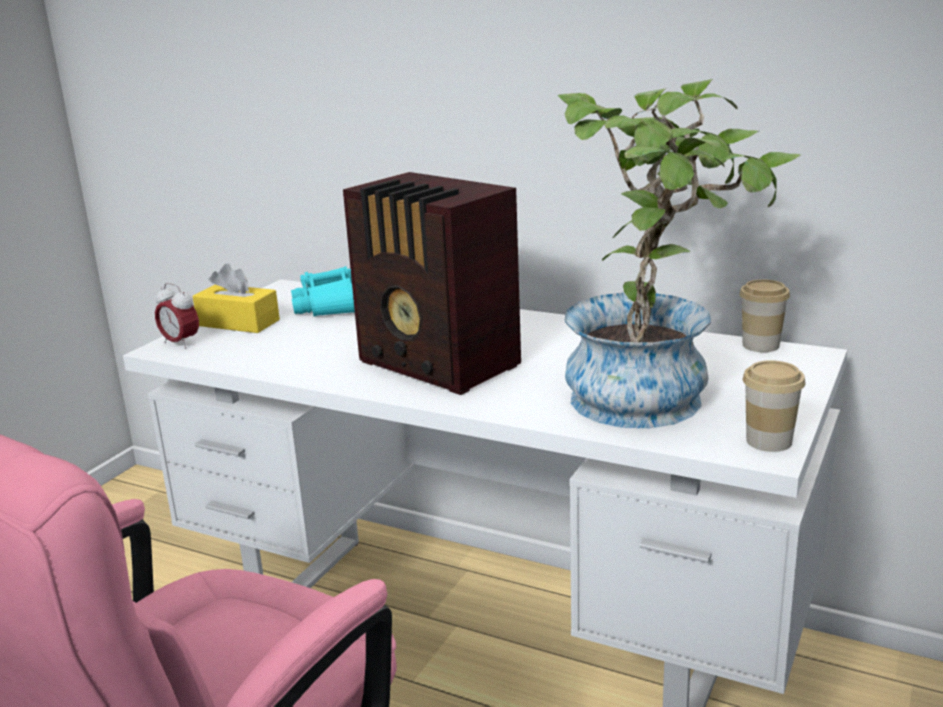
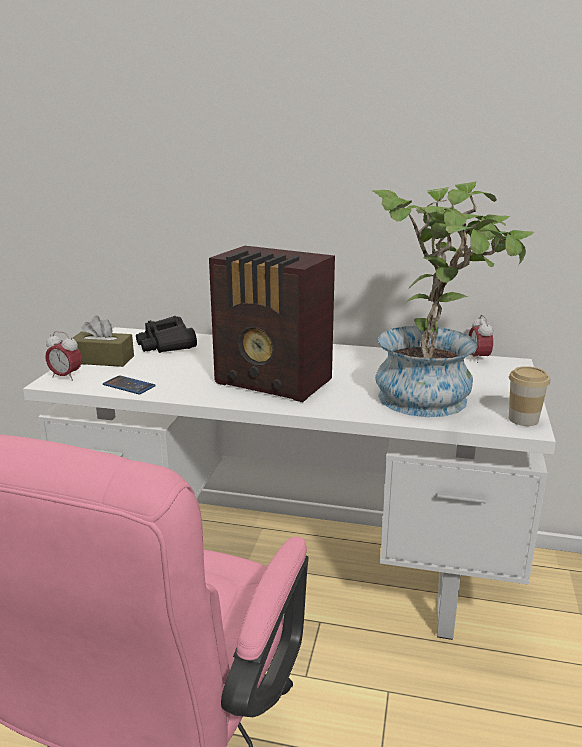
camera: 15 degrees left, 0 degrees up
(238, 323) = (103, 360): yellow tissue box -> brown tissue box
(249, 359) = (129, 386): none -> phone
(330, 306) = (166, 344): turquoise binoculars -> black binoculars
(760, 345) = (478, 358): cup -> alarm clock

